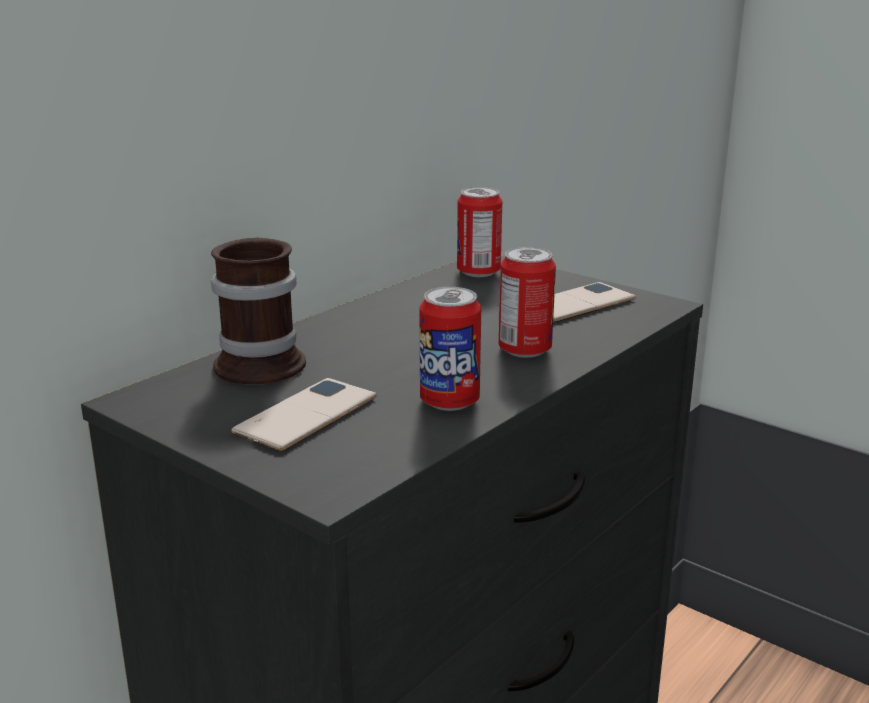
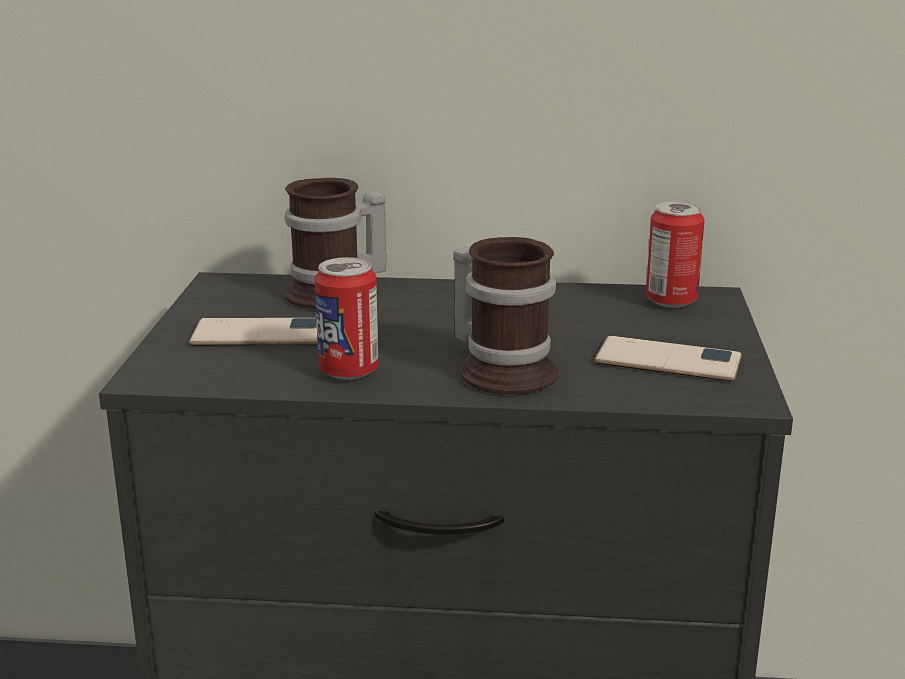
camera: 55 degrees right, 0 degrees up
(525, 350) = (504, 369): can -> mug

